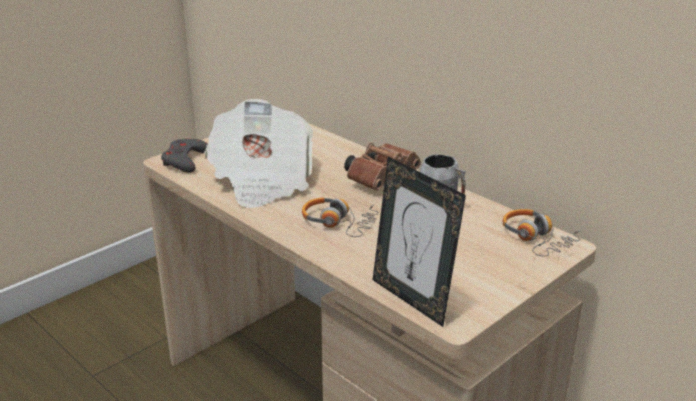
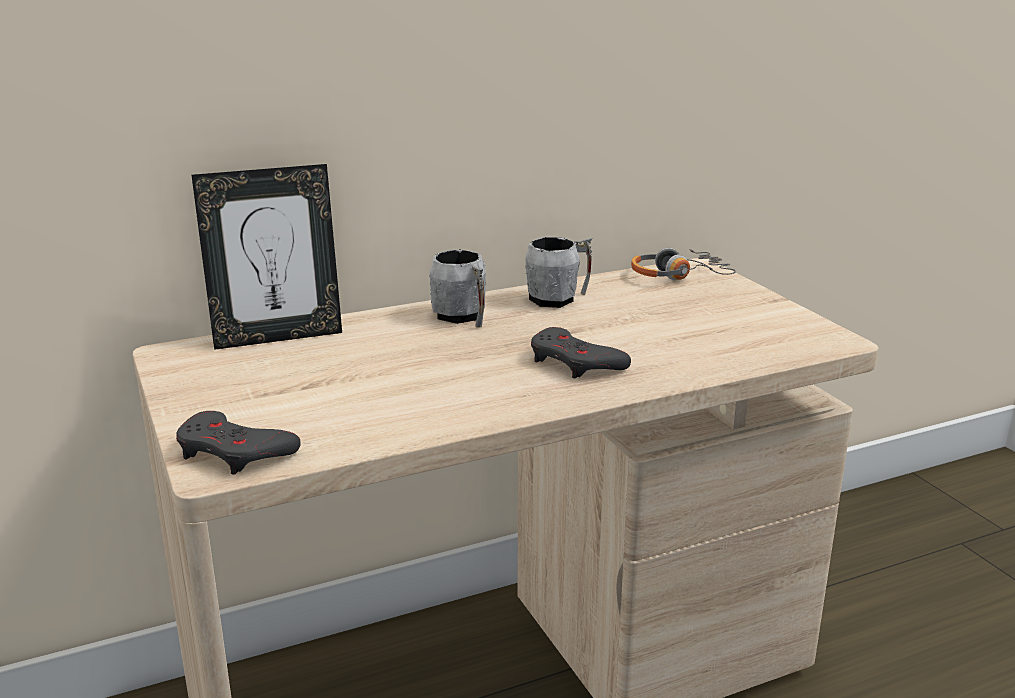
camera: 70 degrees left, 5 degrees down
(261, 180) = (390, 395): newspaper -> none
(339, 223) = (575, 362): headphones -> grey game controller
(382, 178) = (463, 318): brown binoculars -> grey mug
(412, 299) = (784, 352): picture frame -> picture frame (278, 337)

